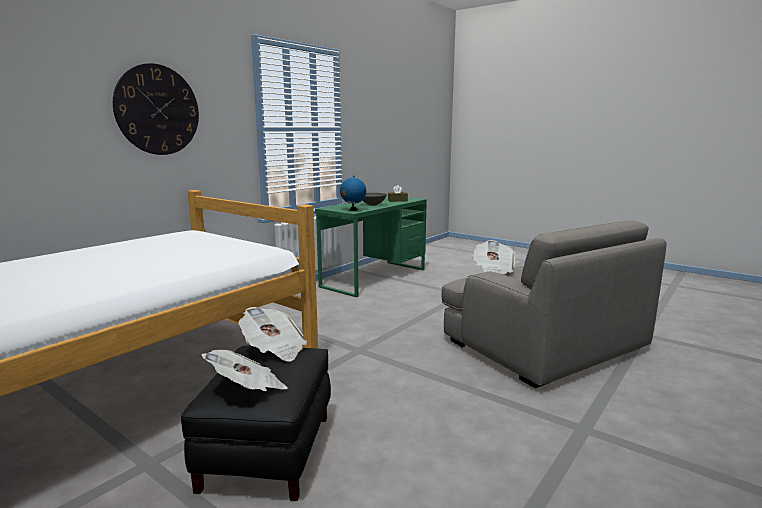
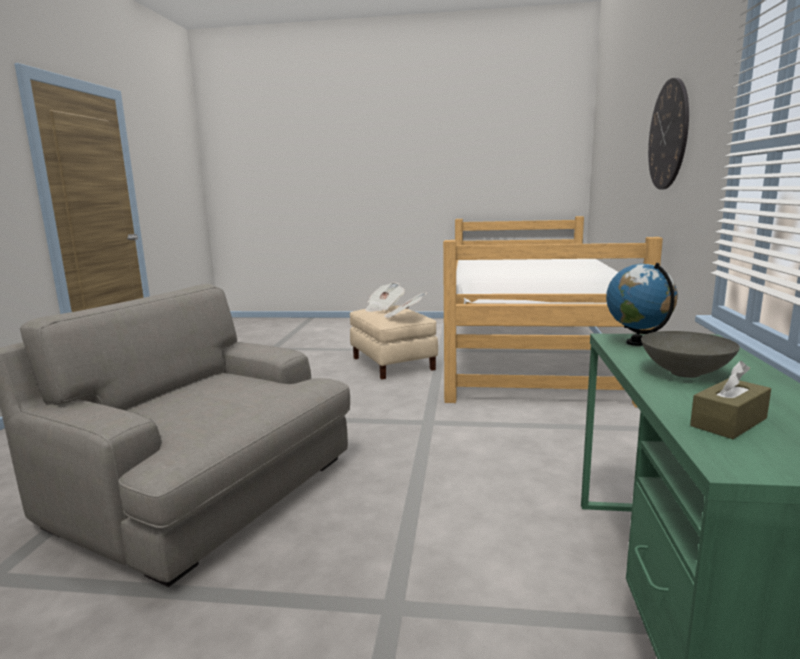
camera: 150 degrees right, 0 degrees up
(268, 452) = (392, 364): black ottoman -> beige ottoman
(493, 270) = (281, 395): newspaper -> none

